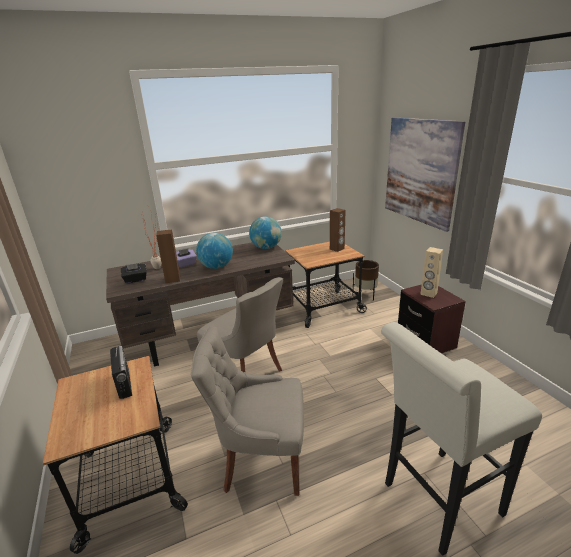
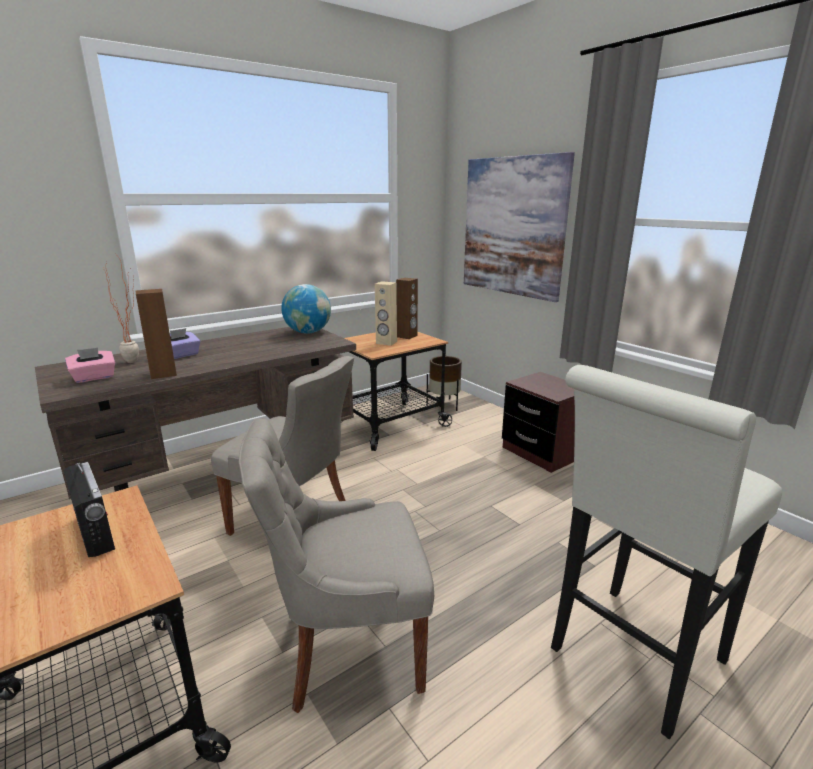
camera: 15 degrees left, 5 degrees down
(135, 280) = (94, 377): black tissue box -> pink tissue box
(216, 267) = (235, 356): globe -> none
(428, 294) = (543, 384): beige speaker -> beige speaker (386, 342)

